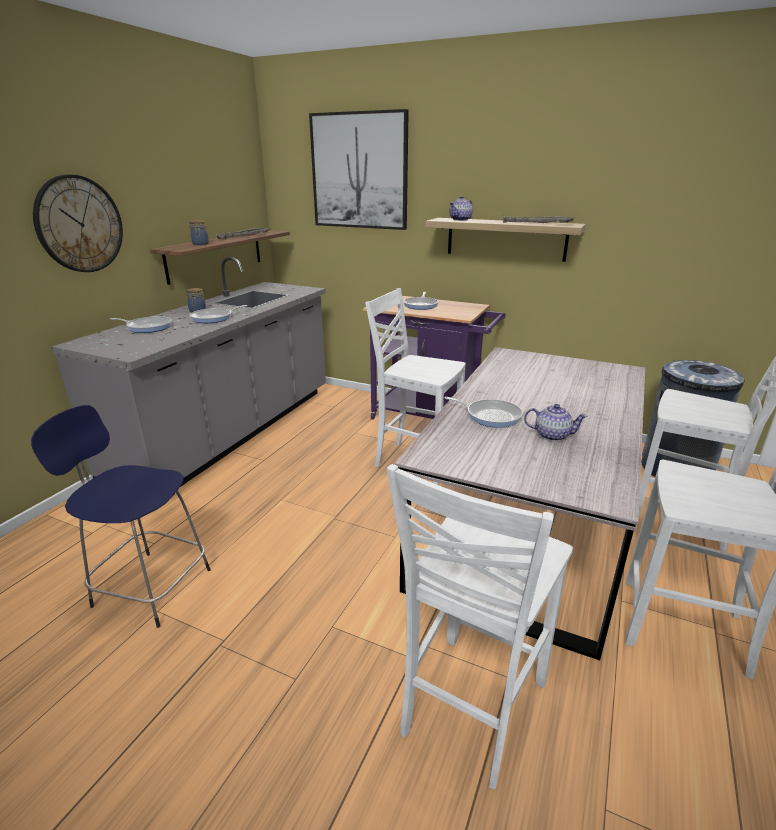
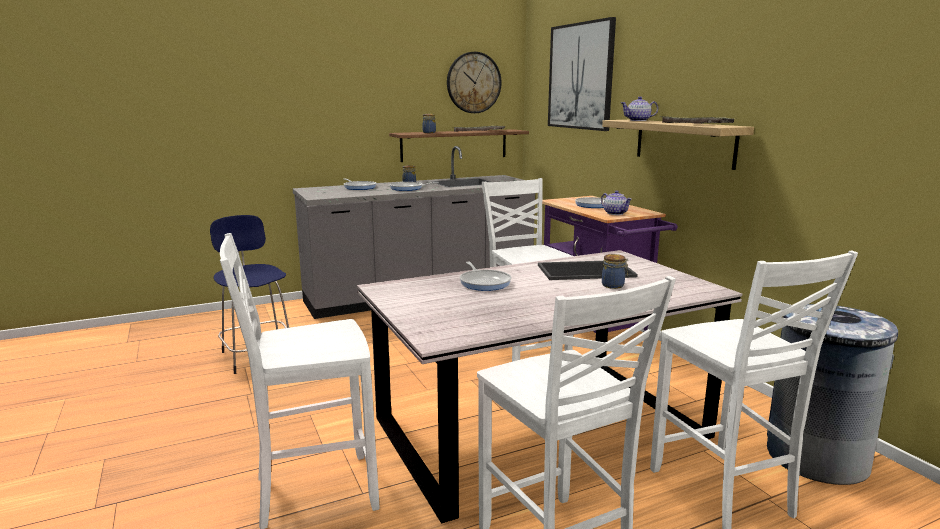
camera: 40 degrees right, 10 degrees down
(79, 224) = (334, 110): wall clock -> wall clock (473, 82)
(524, 376) = (586, 270): none -> tray
(551, 435) = (498, 303): teapot -> teapot (615, 213)
(574, 386) = (614, 285): none -> jar

